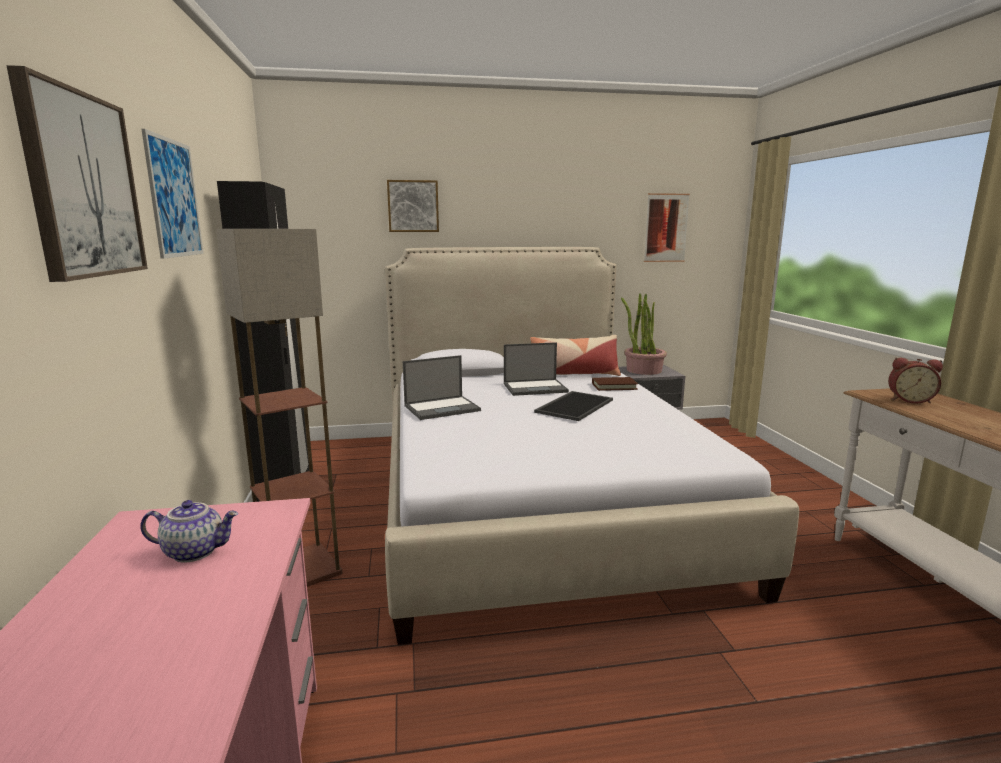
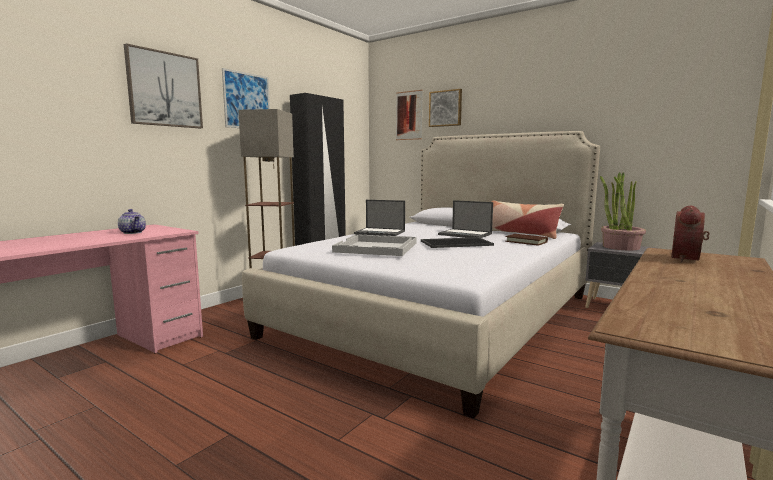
camera: 45 degrees right, 5 degrees down
(539, 439) = (377, 247): none -> white tray
(666, 228) = (666, 110): picture -> picture (409, 115)
(909, 400) = (688, 259): alarm clock -> alarm clock turned 60 degrees clockwise

